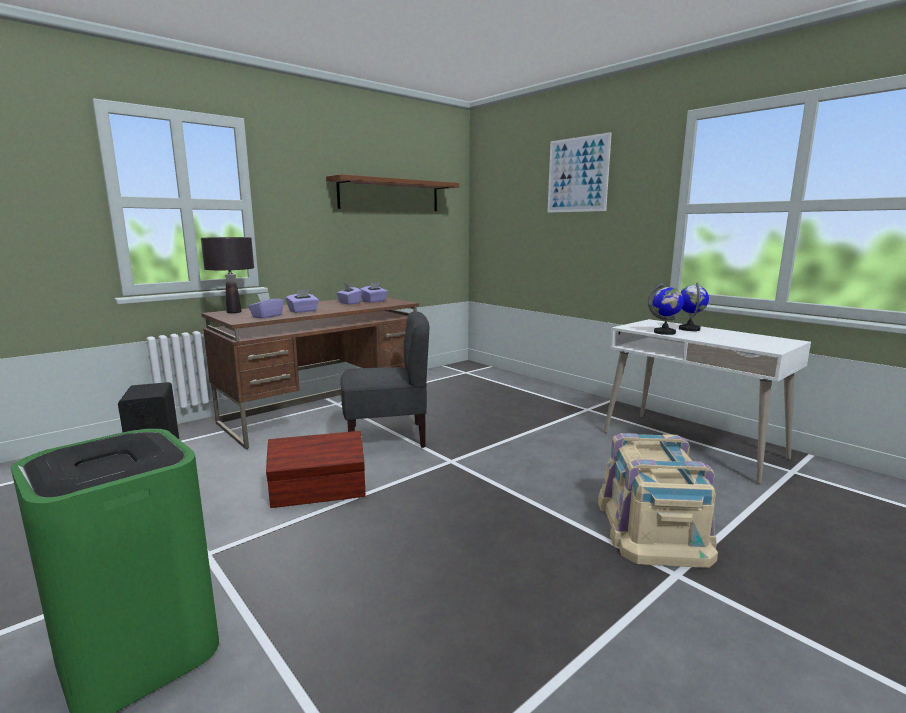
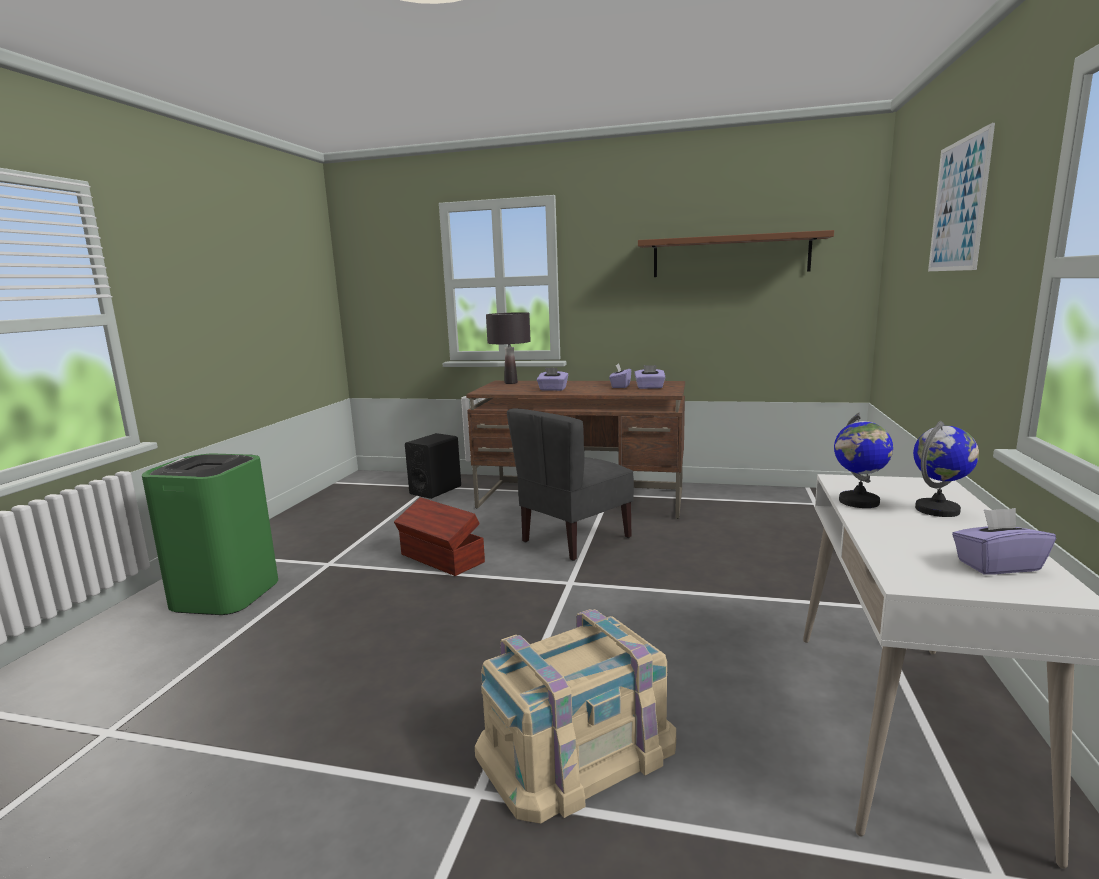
camera: 55 degrees right, 0 degrees up
(267, 316) = (511, 390): purple tissue box -> purple tissue box (997, 565)
(387, 437) = (574, 539): grey chair -> grey chair turned 90 degrees clockwise

